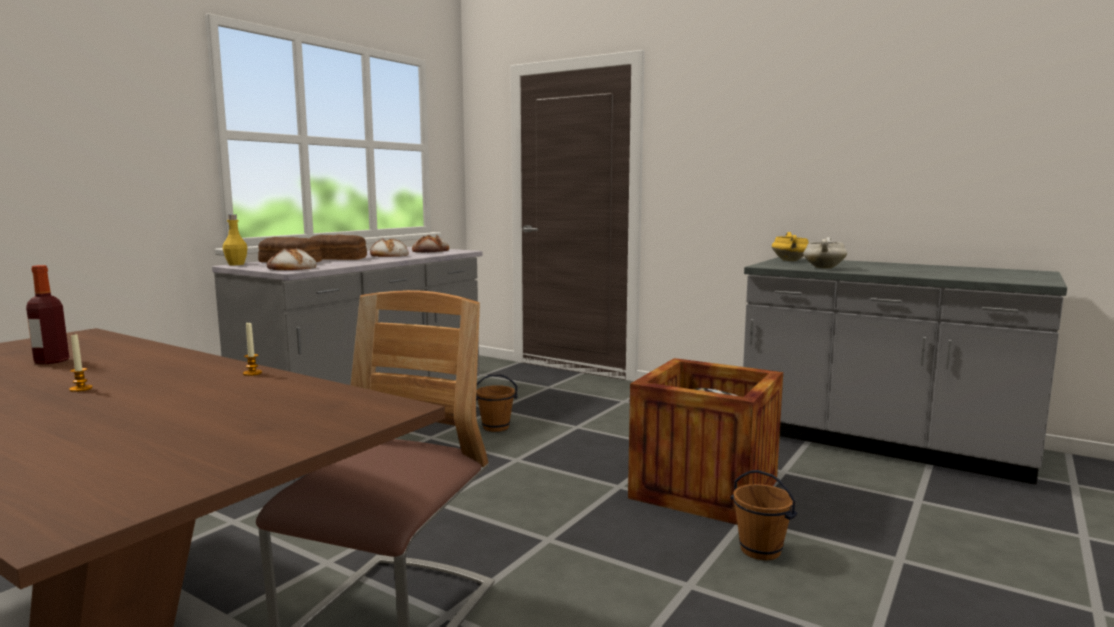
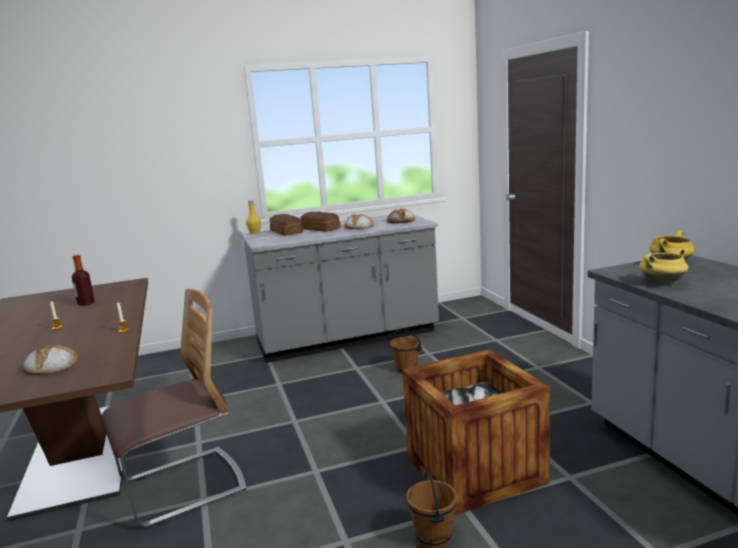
camera: 40 degrees right, 5 degrees up
(291, 268) = (268, 241): bread -> bread (51, 366)
(823, 268) = (662, 282): white cooking pot -> yellow cooking pot

